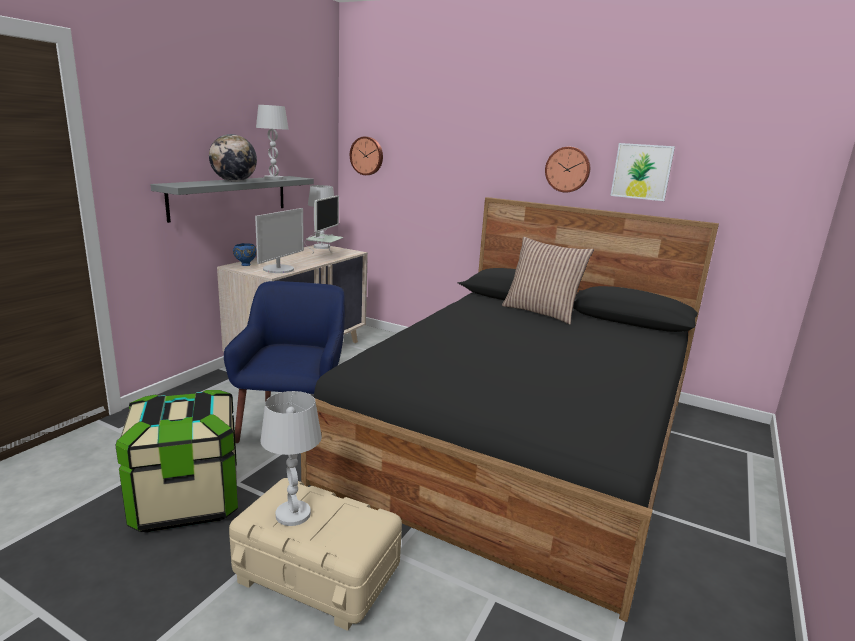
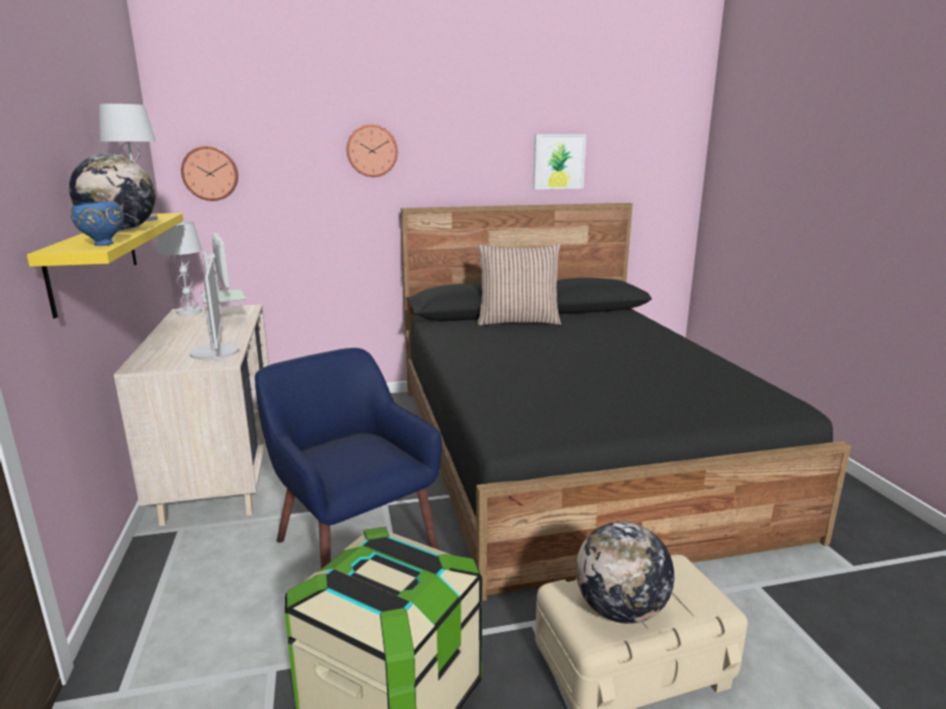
camera: 40 degrees left, 0 degrees up
(230, 197) = (96, 258): grey shelf -> yellow shelf
(245, 264) = (151, 360): blue bowl -> blue bowl (102, 244)
(292, 514) = (620, 610): white table lamp -> globe
(568, 169) = (487, 166): wall clock -> wall clock (372, 150)

